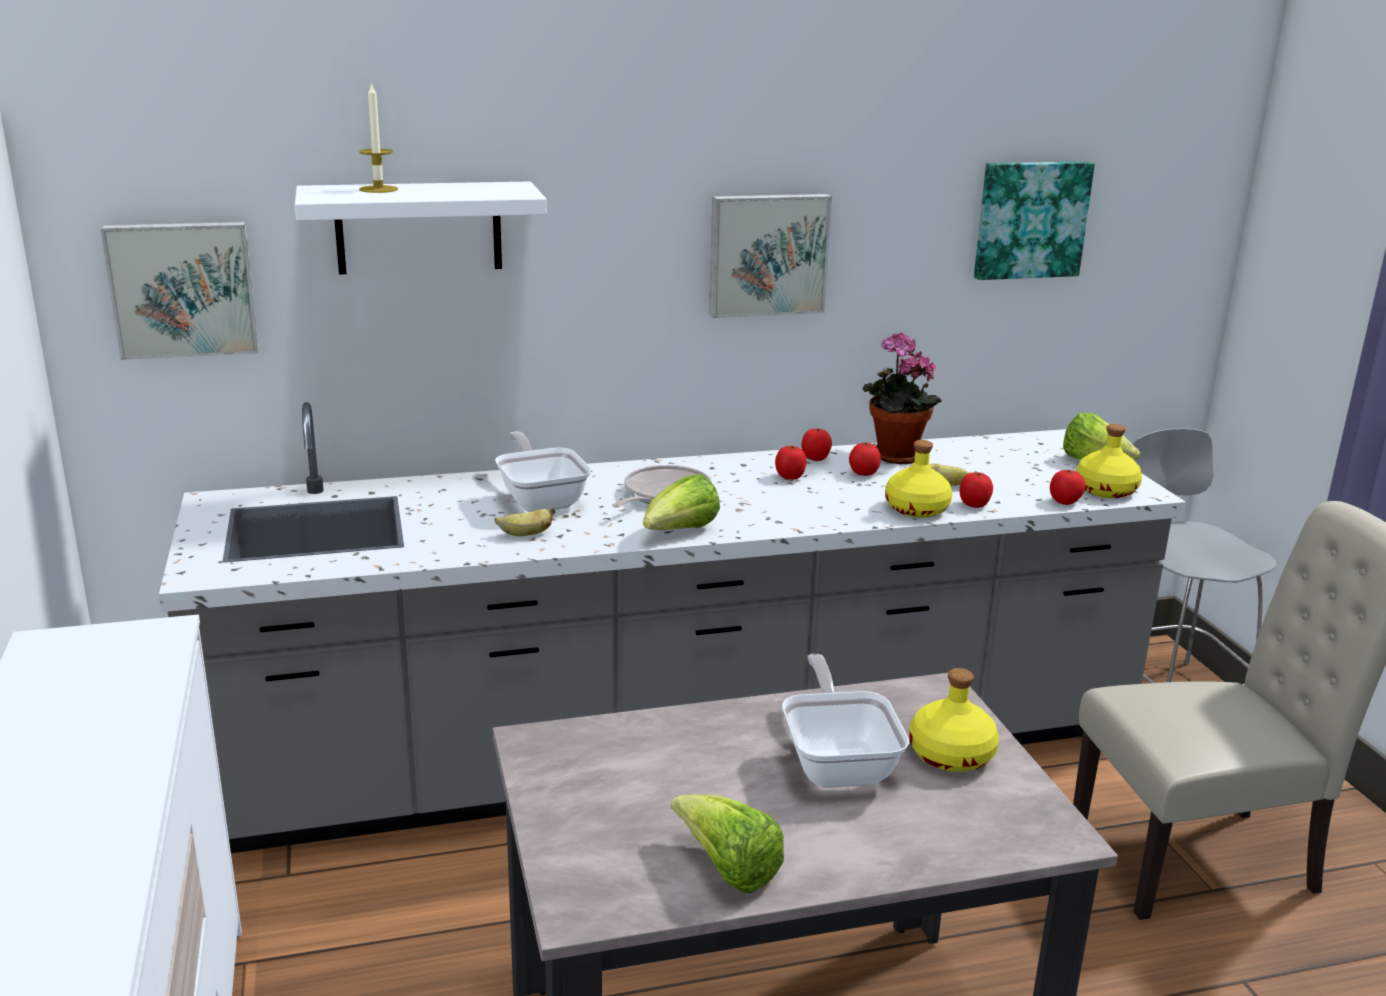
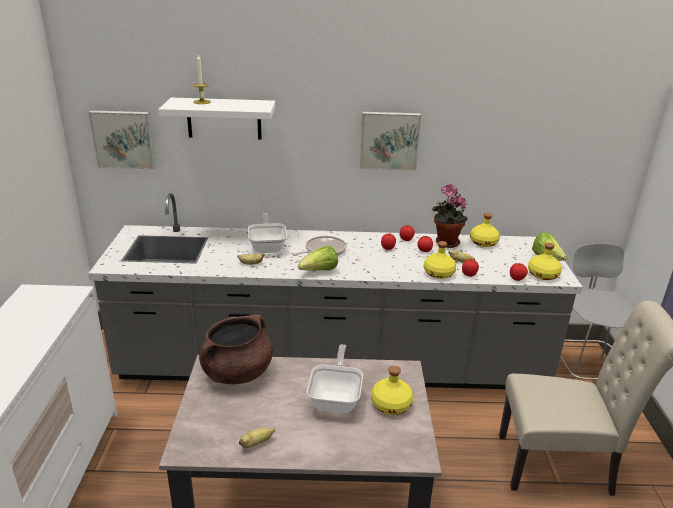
camera: 15 degrees right, 5 degrees up
(603, 748) = (237, 373): none -> brown cooking pot
(727, 869) = (256, 443): lettuce -> banana
(964, 449) = (483, 242): none -> yellow bottle
(1030, 219) = (530, 131): picture -> none

